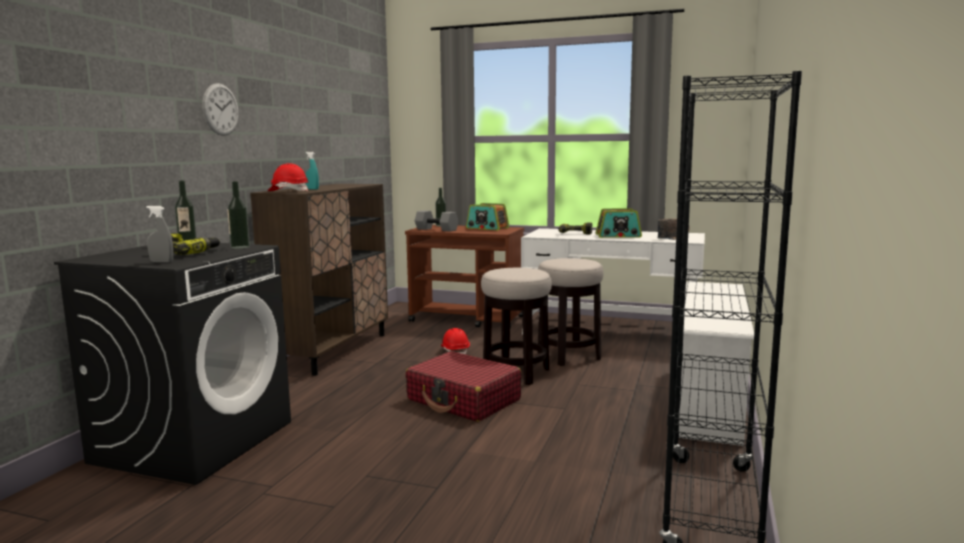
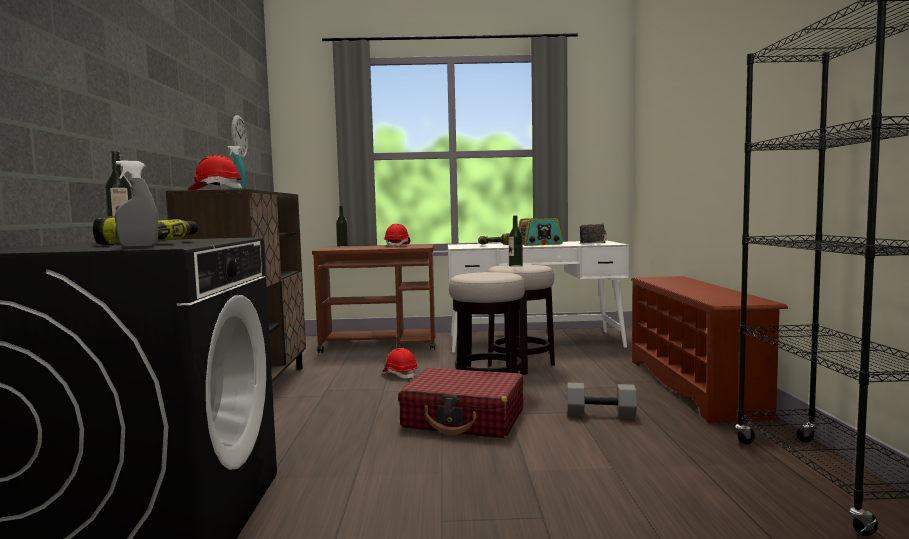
camera: 20 degrees left, 5 degrees down
(220, 109) = (132, 79): wall clock -> wall clock (239, 137)
(240, 247) = (215, 239): bottle -> bottle (515, 266)
(437, 229) = (347, 248): grey dumbbell -> grey dumbbell (601, 414)
(487, 228) = (397, 245): radio -> red hard hat
(709, 401) = (695, 386): white shoe rack -> brown shoe rack

